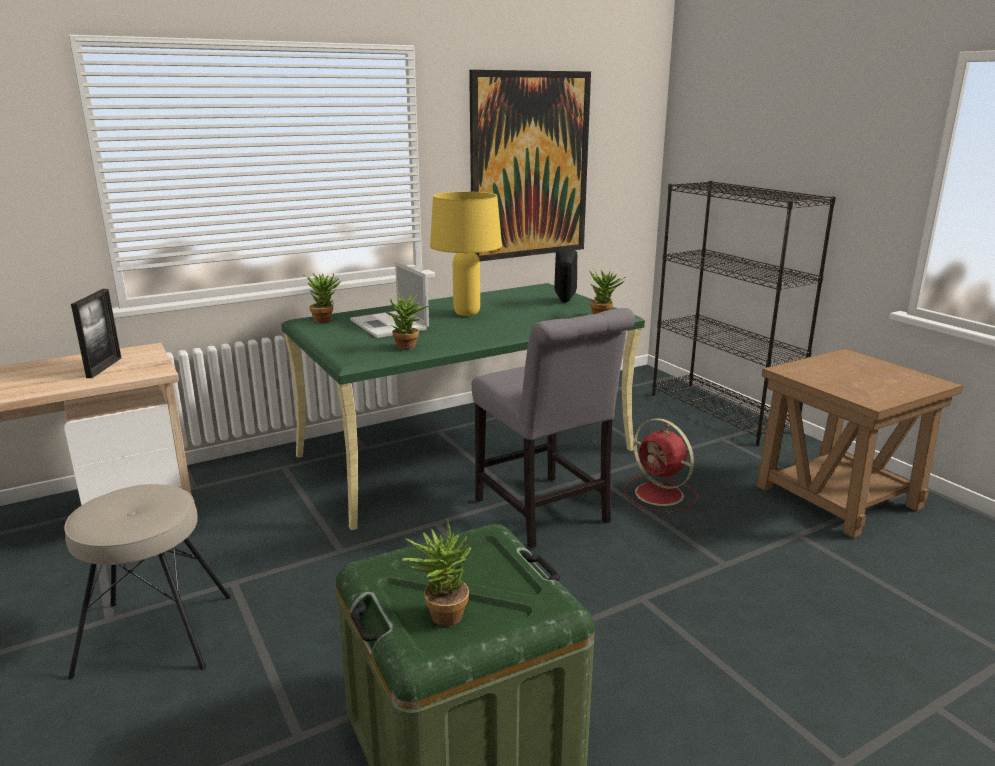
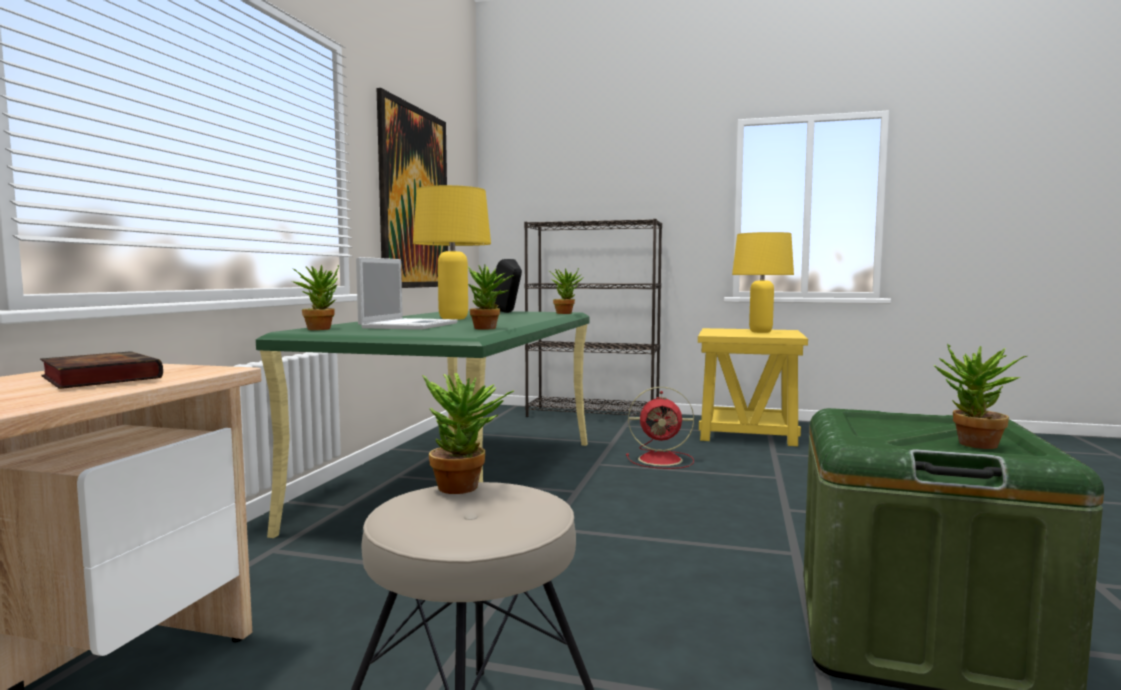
camera: 45 degrees left, 15 degrees down
(104, 367) = (98, 378): picture frame -> book
(160, 494) = (466, 487): none -> potted plant
(390, 325) = (410, 325): laptop -> laptop turned 90 degrees counterclockwise
(545, 514) = (619, 493): grey chair -> none
(839, 497) = (748, 433): brown side table -> yellow side table
(879, 378) = (761, 332): none -> yellow table lamp

